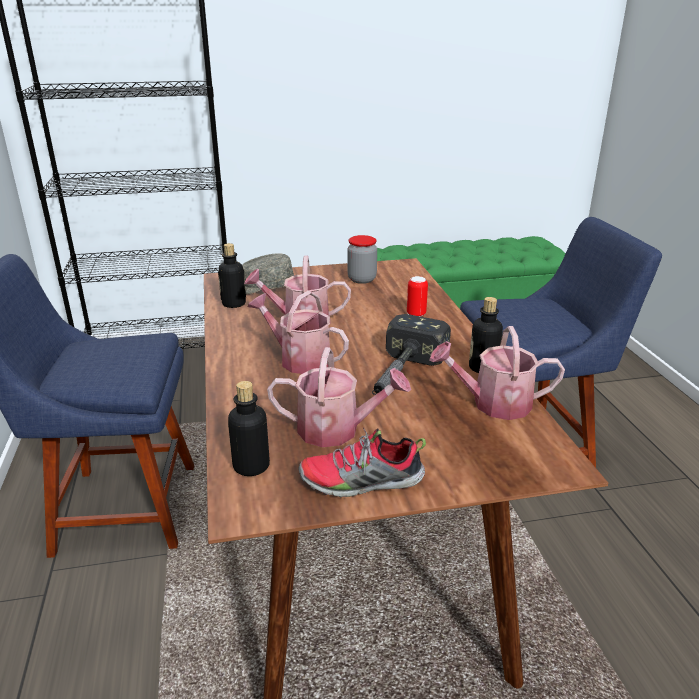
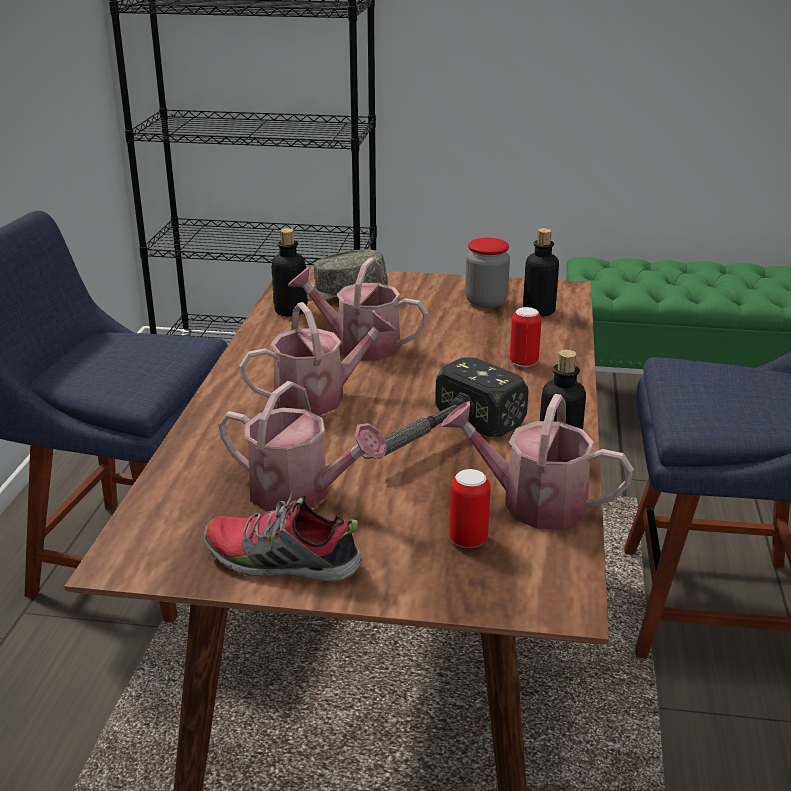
camera: 20 degrees right, 0 degrees up
(251, 466) = (167, 515): bottle -> bottle (539, 311)
(299, 359) = (319, 397): watering can -> watering can turned 105 degrees clockwise
(473, 437) = (468, 540): none -> can

